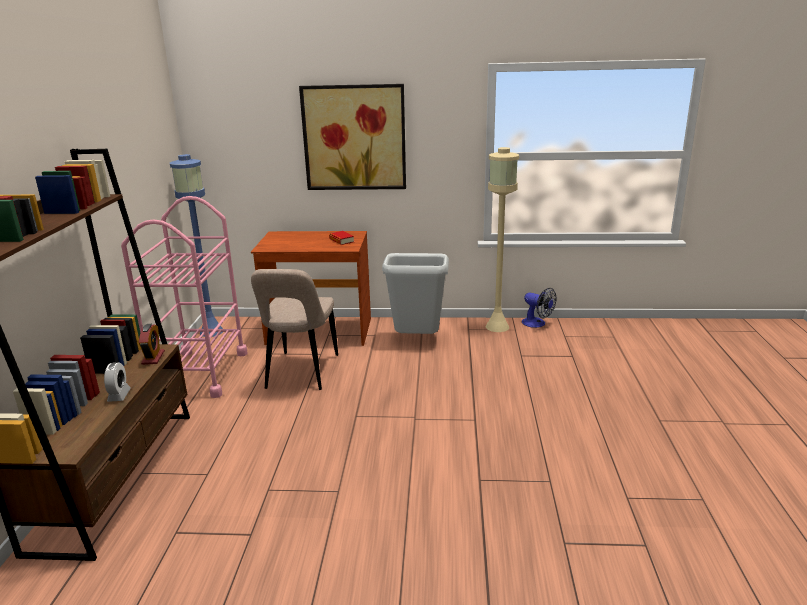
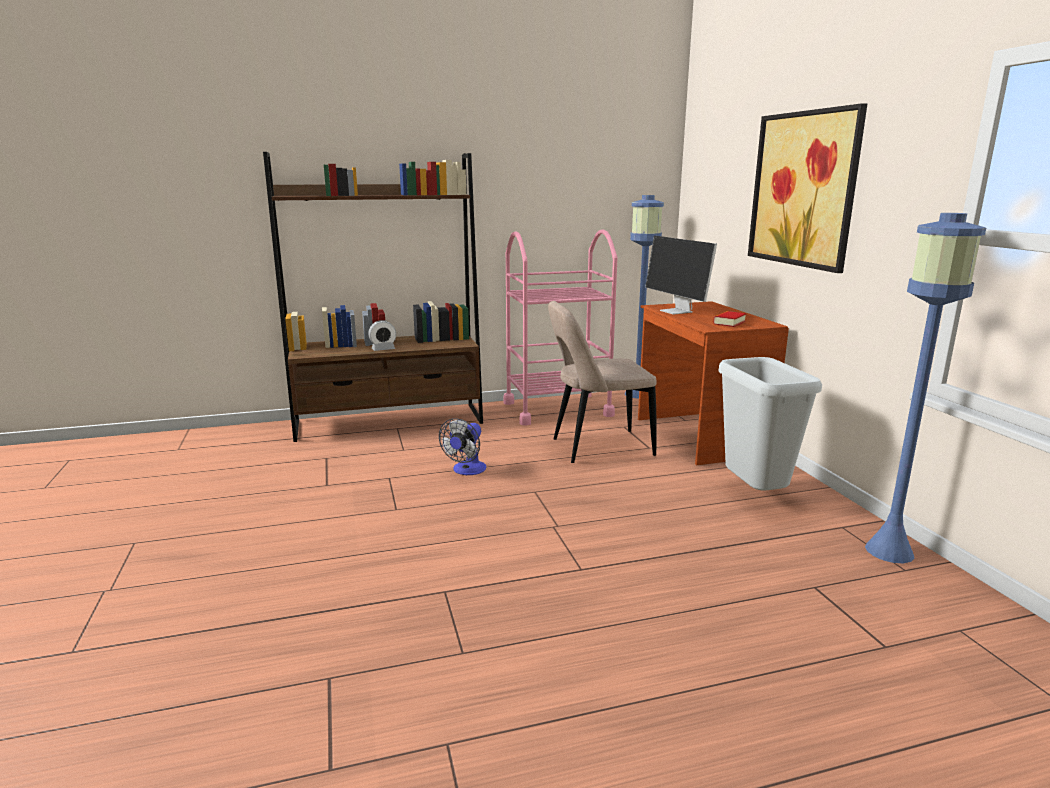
camera: 70 degrees right, 5 degrees down
(153, 358) = (448, 345): alarm clock -> none
(289, 246) = (677, 311): none -> monitor
(497, 327) = (888, 551): beige floor lamp -> blue floor lamp
(537, 324) = (965, 591): fan -> fan (466, 470)

